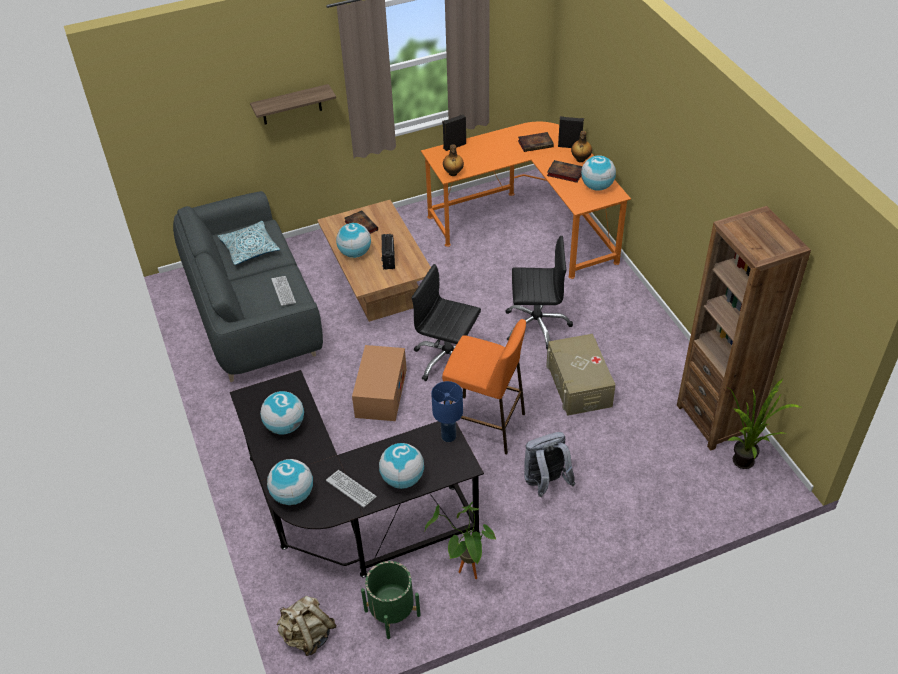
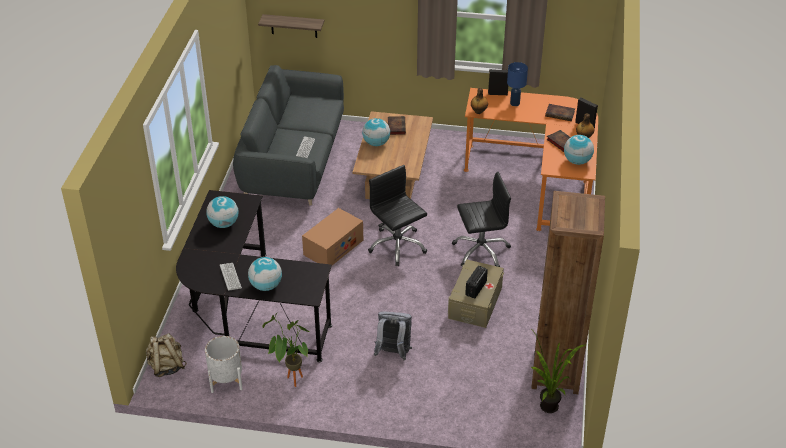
camera: 30 degrees right, 5 degrees down
(249, 248) = (307, 112): pillow -> none
(291, 105) = (376, 17): shelf -> shelf (294, 26)
(293, 495) = (194, 264): globe -> none
(388, 259) = (395, 156): radio -> radio (475, 289)
(392, 613) = (226, 379): green planter -> white planter
(448, 436) = (317, 274): blue table lamp -> blue table lamp (514, 103)
(485, 424) = (385, 298): orange stool -> none
(536, 325) = (481, 251): black office chair -> black office chair turned 45 degrees counterclockwise

